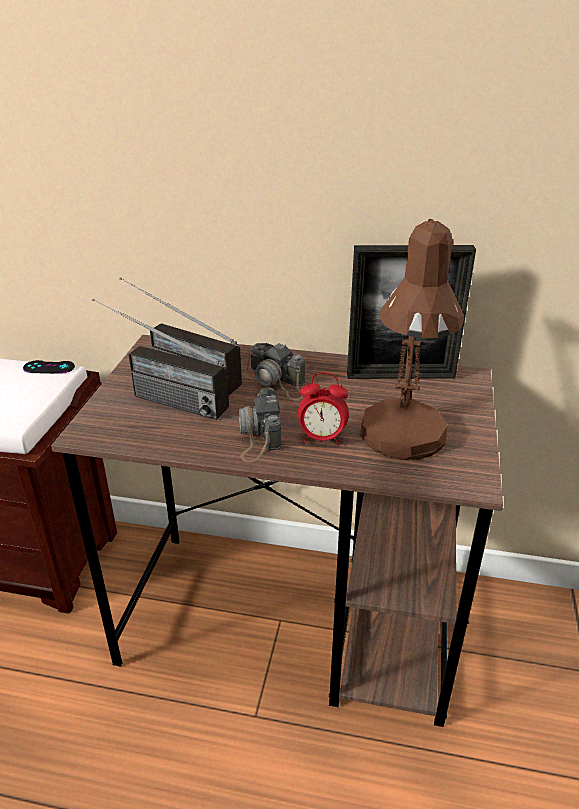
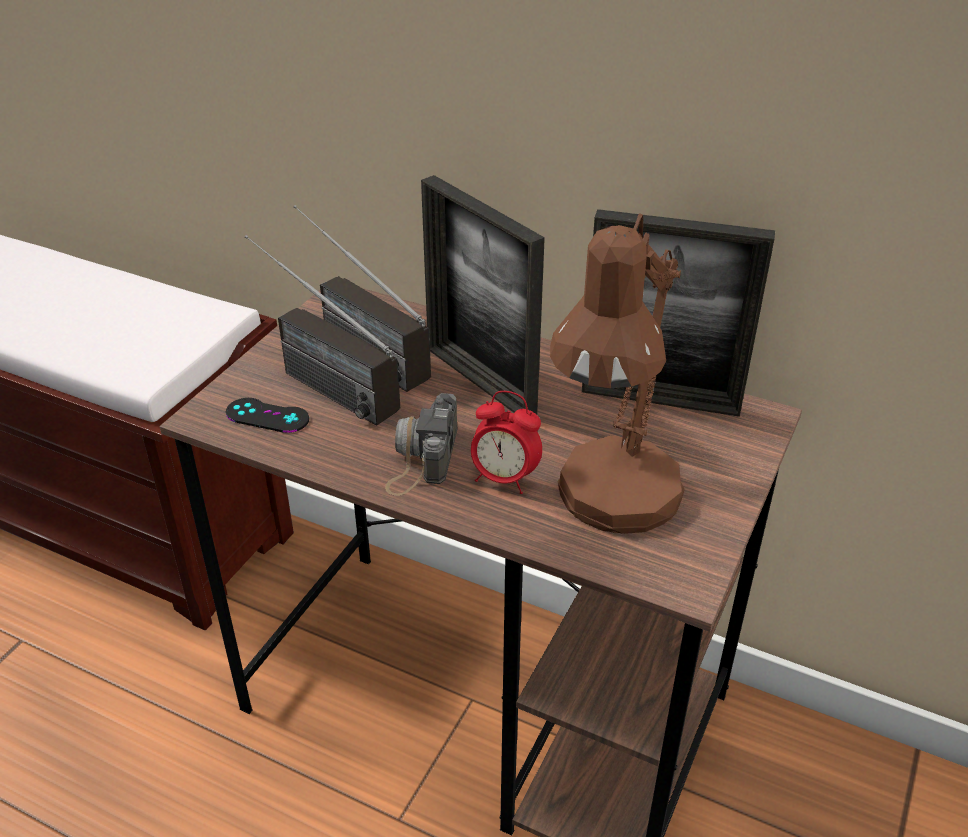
camera: 15 degrees right, 5 degrees up
(49, 367) = (211, 305): black game controller -> black game controller (267, 416)
(276, 381) = (480, 381): camera -> picture frame

